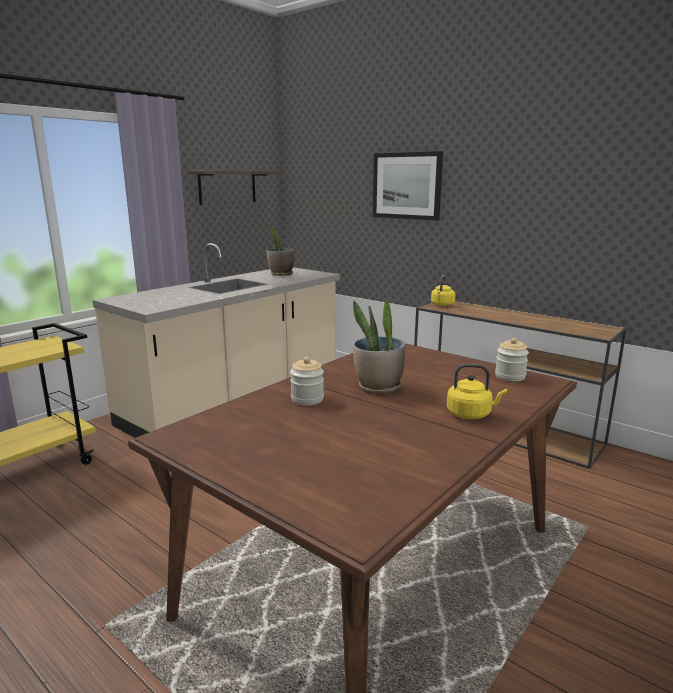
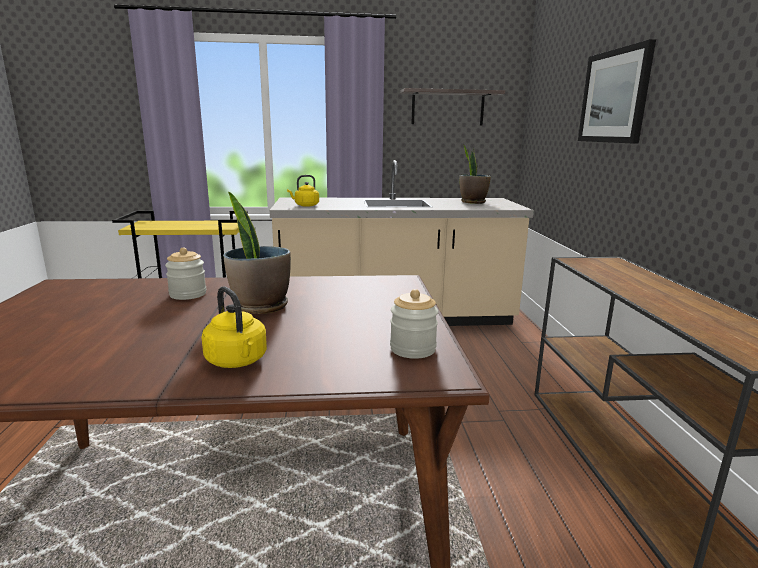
camera: 45 degrees right, 0 degrees up
(442, 305) = (595, 261): yellow kettle -> yellow kettle (305, 205)

